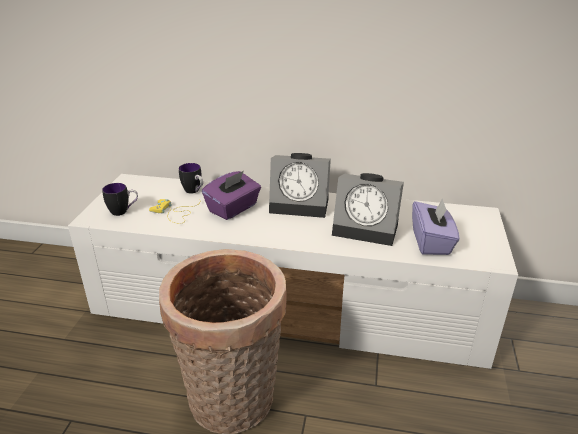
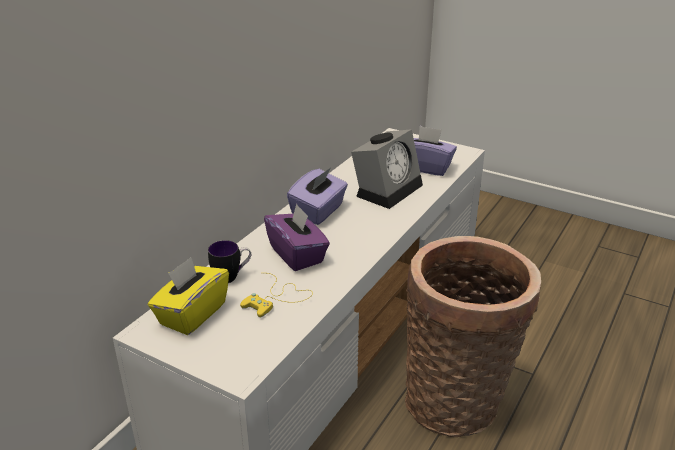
camera: 70 degrees left, 0 degrees up
(123, 211) = (242, 341): mug -> none
(148, 189) = (192, 314): none -> yellow tissue box
(301, 204) = (318, 212): alarm clock -> purple tissue box

